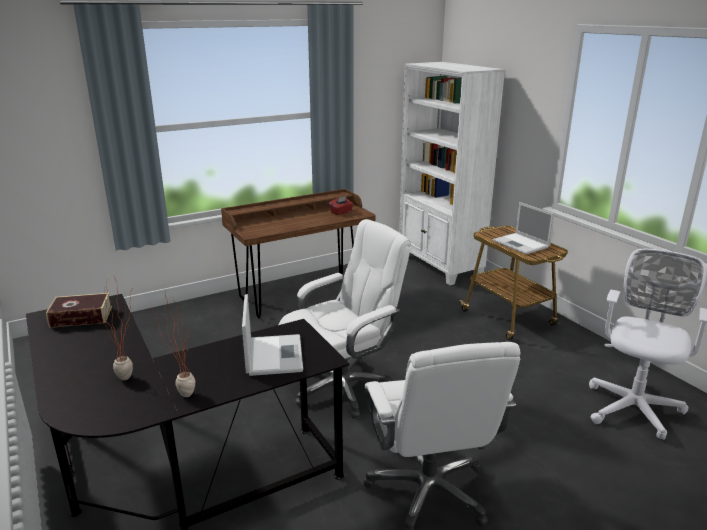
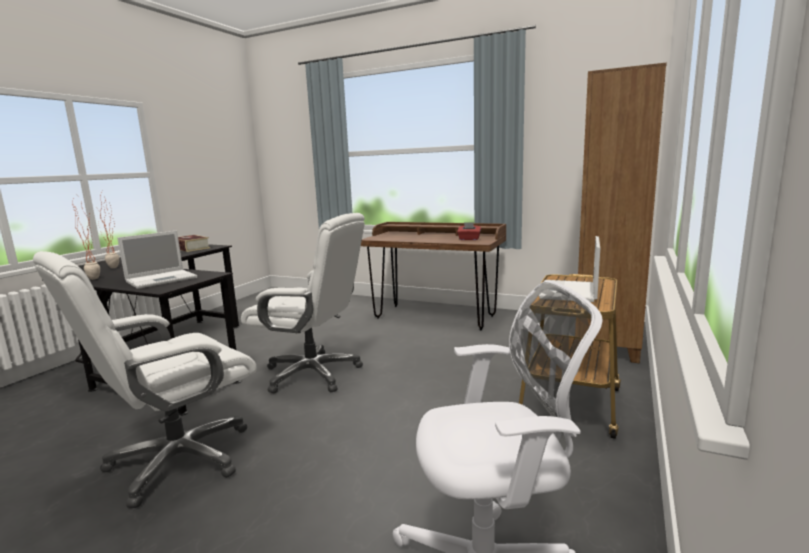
camera: 55 degrees right, 10 degrees down
(440, 266) = (608, 339): white bookcase -> brown bookcase

